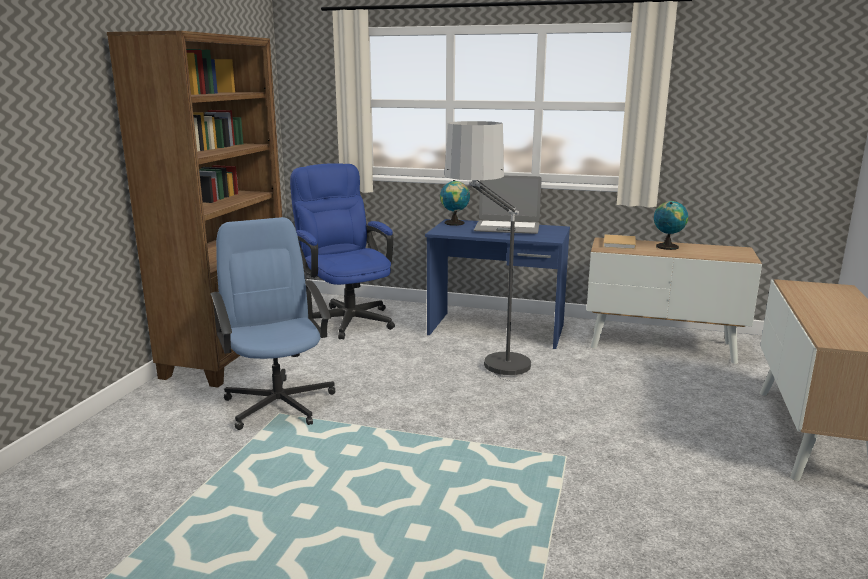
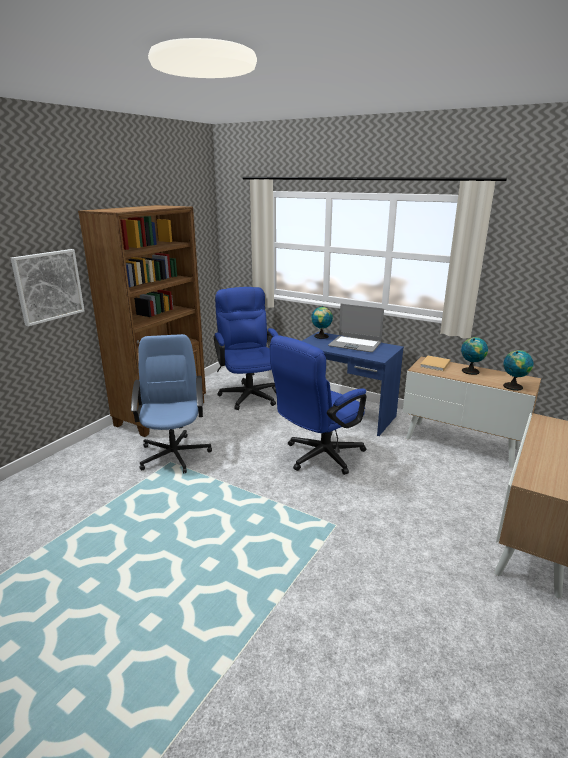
camera: 15 degrees right, 5 degrees up
(66, 147) = (48, 286): none -> picture
(492, 382) = (318, 457): floor lamp -> blue office chair
(729, 257) = (513, 386): none -> globe

